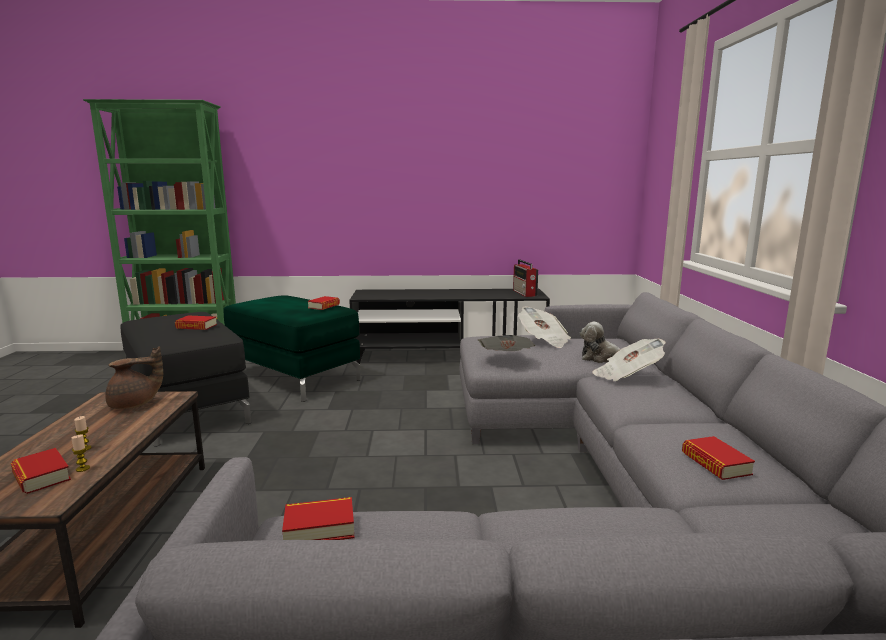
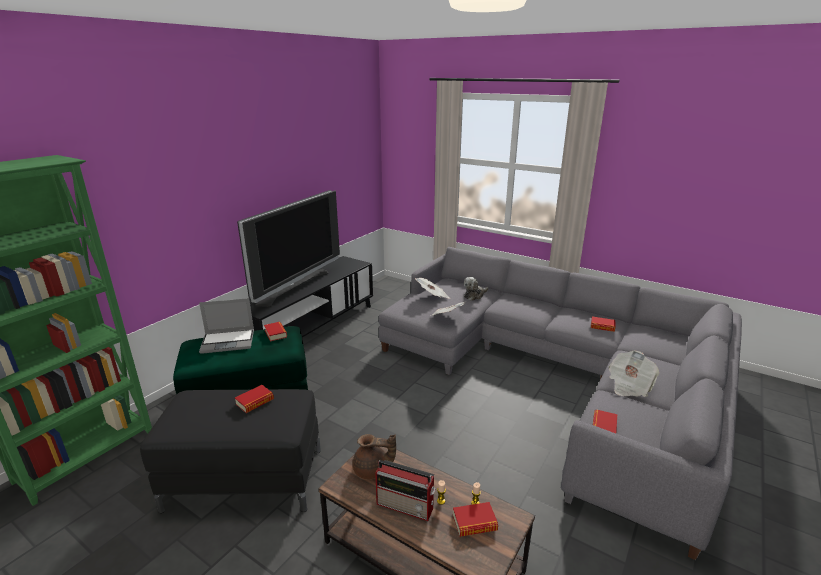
camera: 55 degrees left, 10 degrees up
(135, 405) = (372, 470): brown teapot -> brown teapot turned 90 degrees clockwise
(291, 300) = (229, 341): none -> laptop
(431, 293) = (294, 287): none -> television
(524, 293) = (348, 263): radio -> radio (406, 506)
(627, 376) = (505, 301): newspaper -> newspaper (629, 385)

